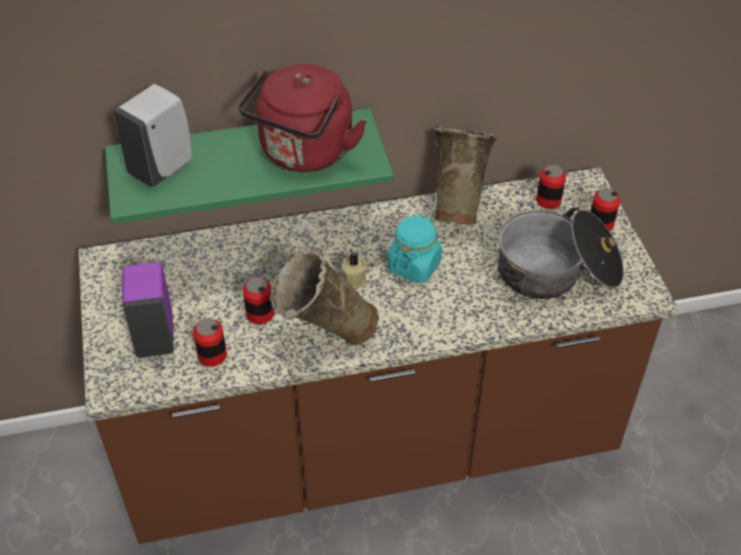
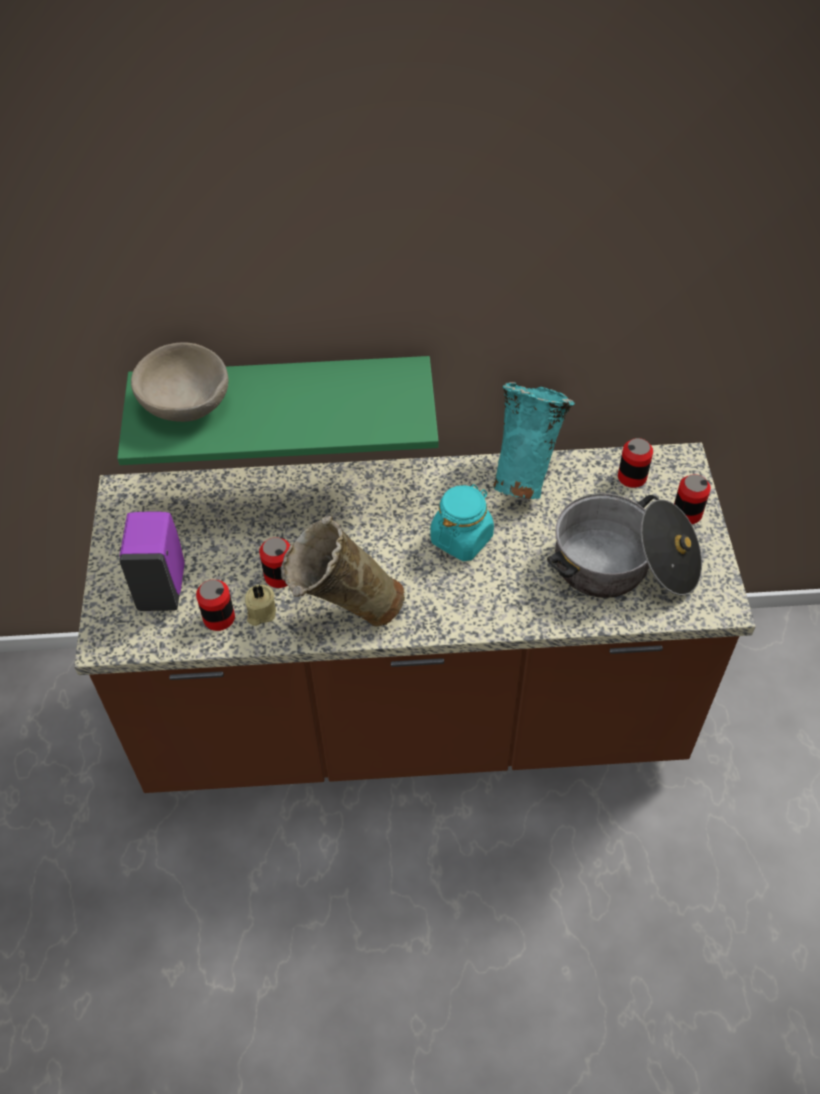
camera: 10 degrees right, 5 degrees up
(163, 168) = (185, 405): white soap dispenser -> beige bowl
(304, 154) = (343, 405): red kettle -> none
(353, 281) = (389, 549): beige candle -> beige candle (260, 612)
(457, 207) = (525, 474): beige vase -> turquoise vase

